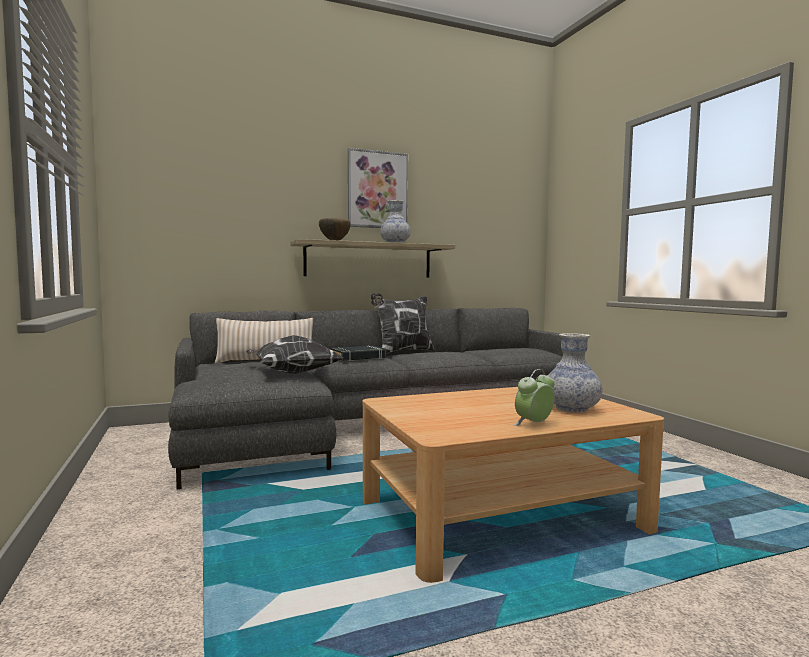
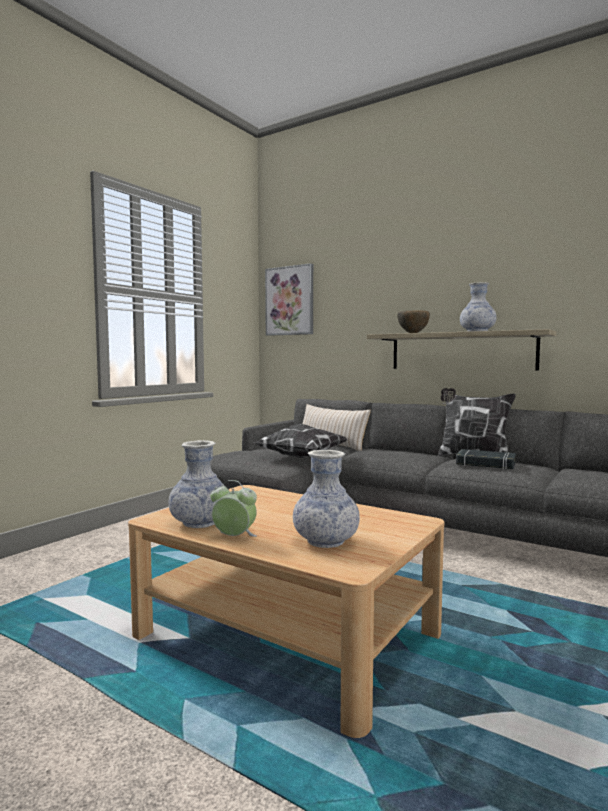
camera: 55 degrees right, 0 degrees up
(358, 357) = (393, 453): black book -> black book (485, 464)
(377, 190) = (473, 272): picture -> picture (290, 301)
(475, 426) = (199, 523): none -> vase

